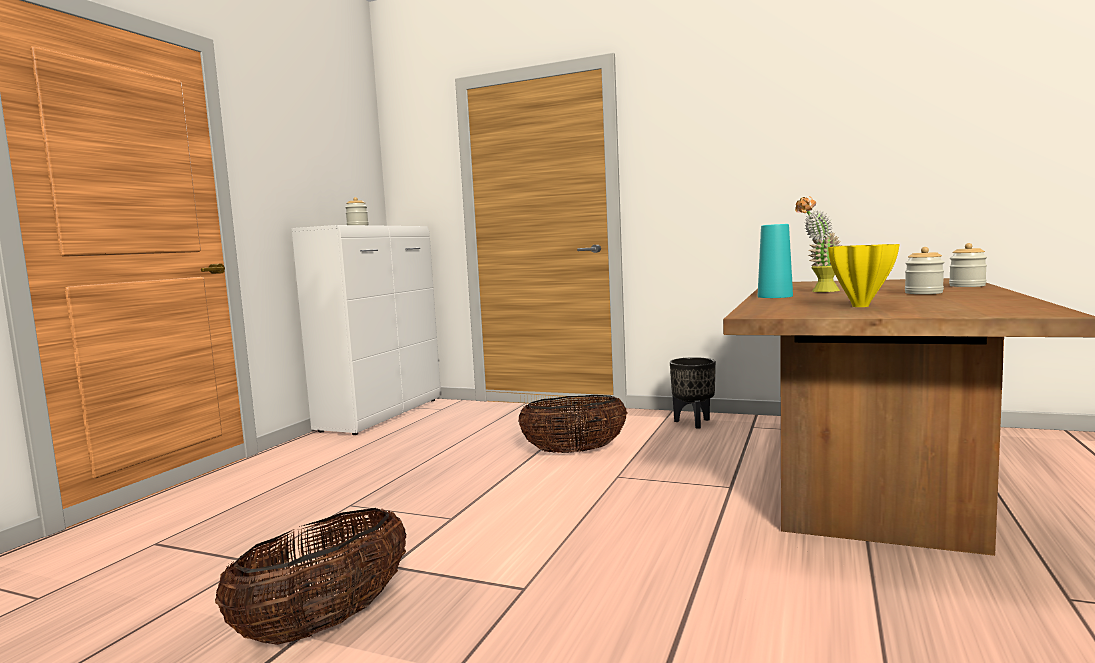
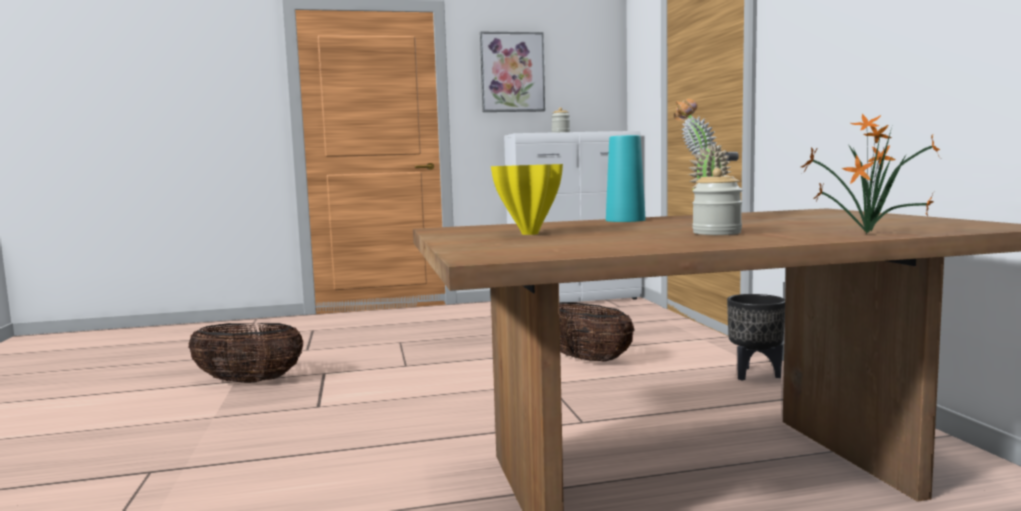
camera: 55 degrees right, 0 degrees up
(291, 150) = (512, 72): none -> picture
(967, 286) = (863, 234): jar -> potted plant

